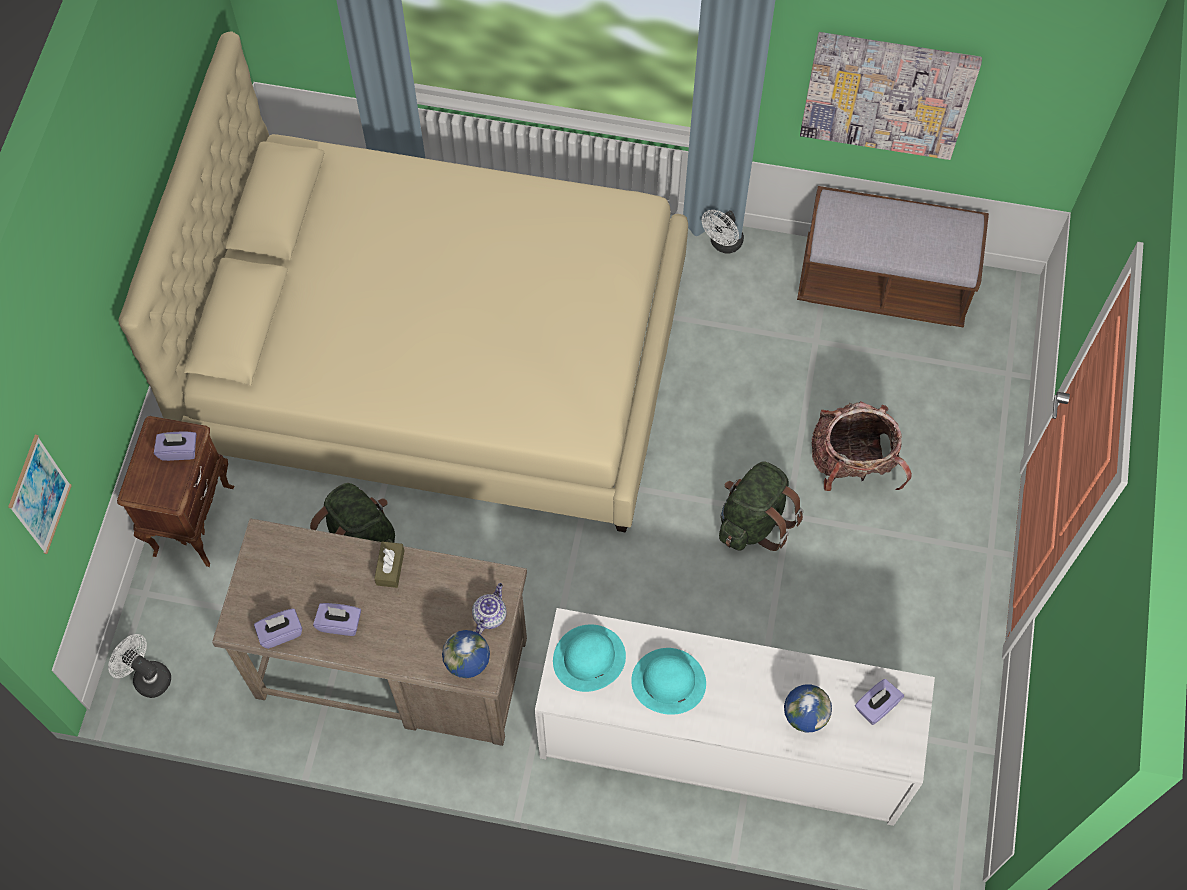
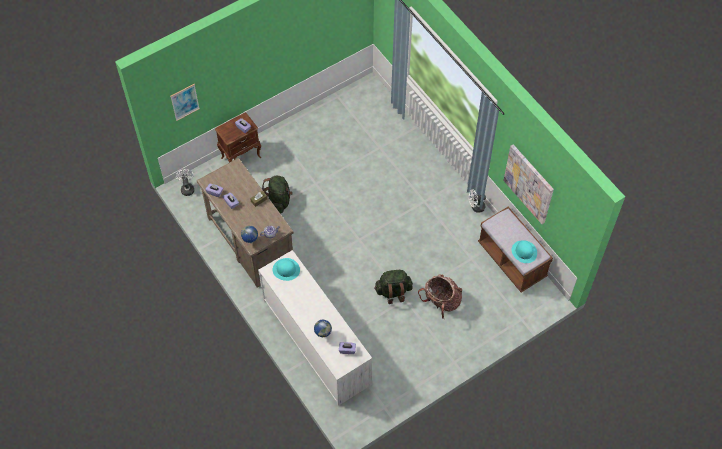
camera: 45 degrees right, 5 degrees down
(438, 356) = (354, 169): beige bed -> none
(668, 682) = (299, 294): turquoise hat -> turquoise hat (524, 251)

